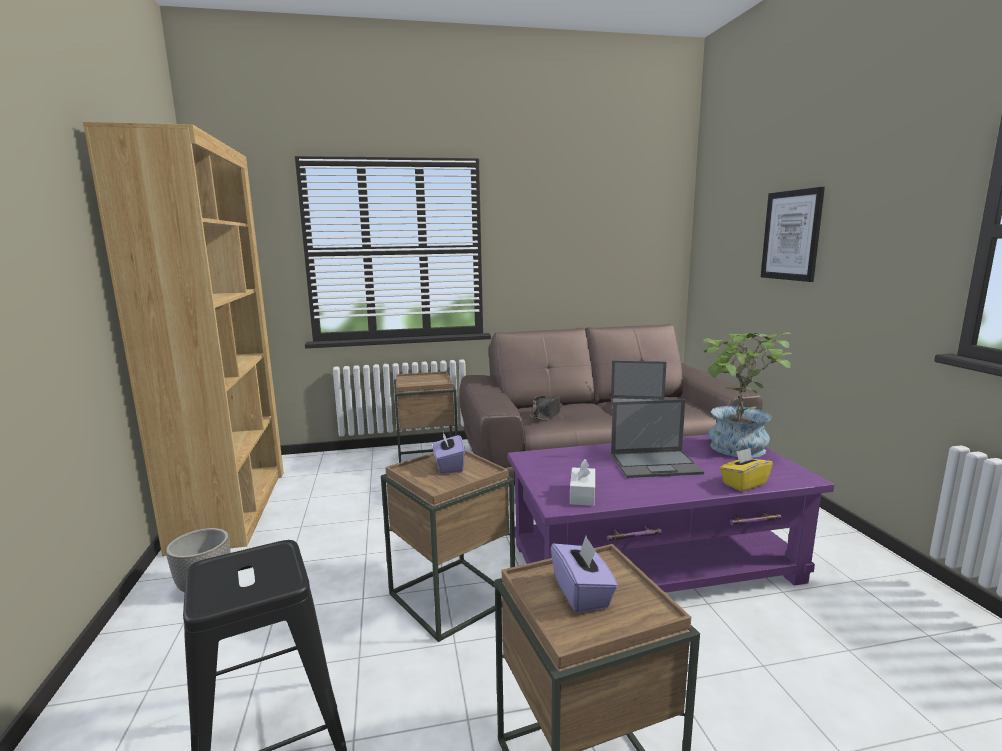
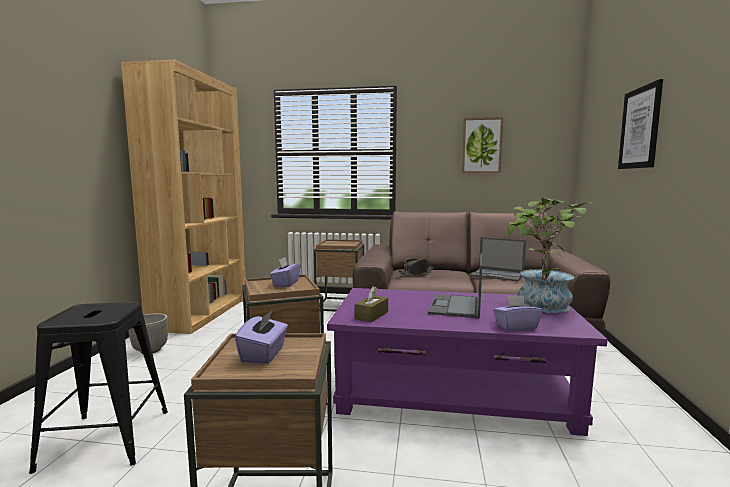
camera: 20 degrees right, 5 degrees down
(582, 495) = (371, 315): white tissue box -> brown tissue box
(587, 240) = (481, 145): none -> picture
(656, 464) = (456, 306): laptop -> laptop turned 90 degrees clockwise
(744, 484) = (516, 327): yellow tissue box -> purple tissue box

